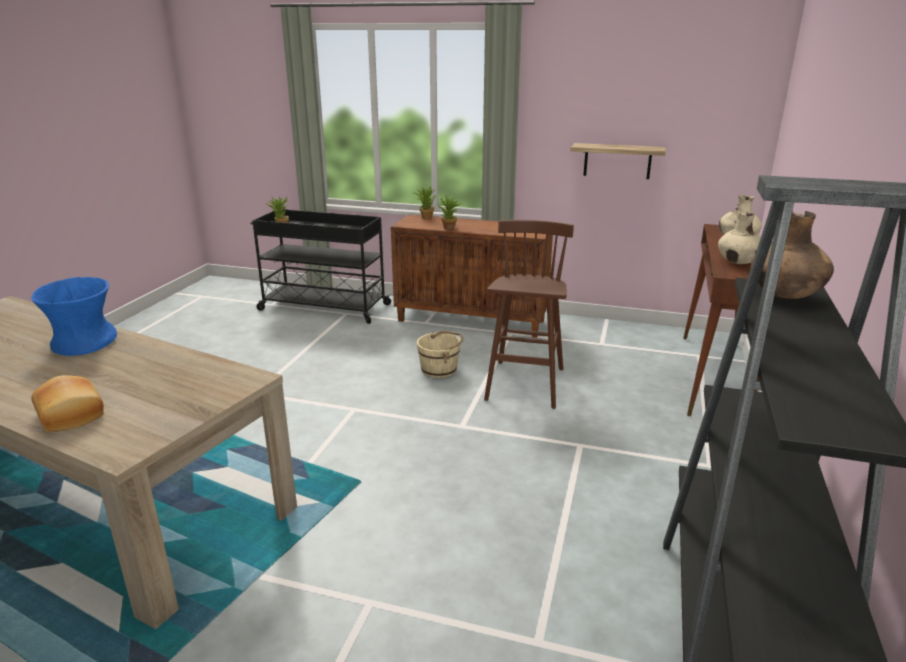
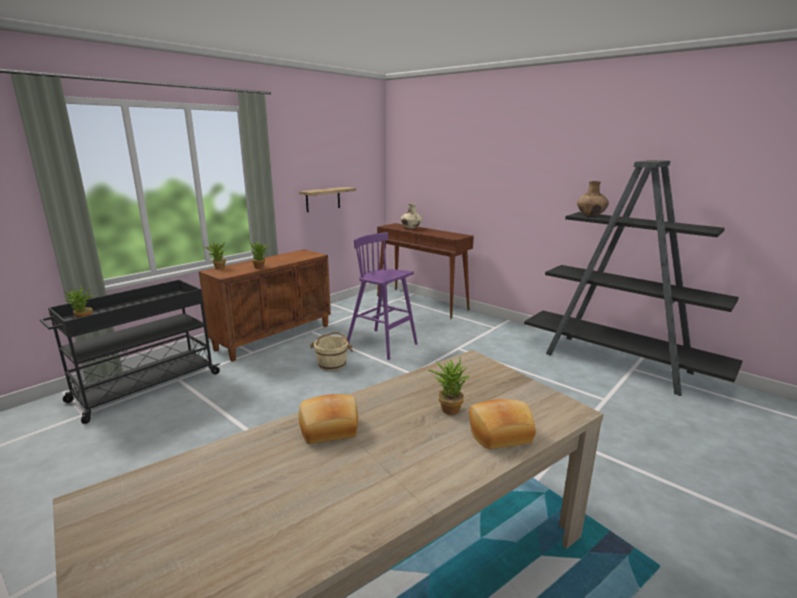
camera: 65 degrees left, 5 degrees down
(84, 343) = (329, 429): blue vase -> bread
(124, 383) = (448, 408): none -> potted plant
(525, 385) = (382, 344): brown stool -> purple stool
(738, 263) = (441, 234): beige vase -> none

